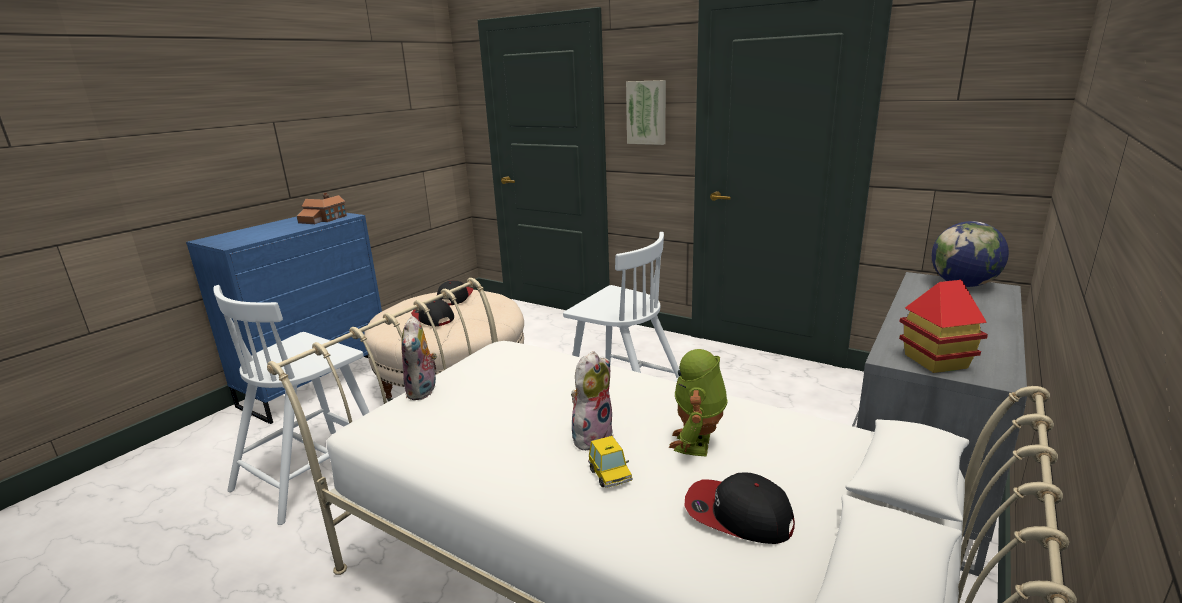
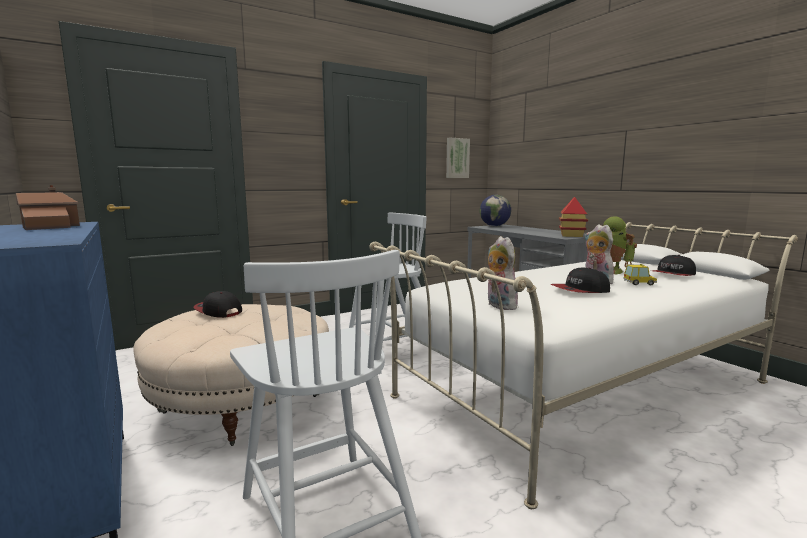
camera: 65 degrees left, 10 degrees down
(423, 391) = (498, 305): plush toy -> plush toy turned 135 degrees counterclockwise
(433, 317) = (256, 322): cap -> cap (580, 291)
(647, 112) = (285, 140): picture -> picture (457, 158)

